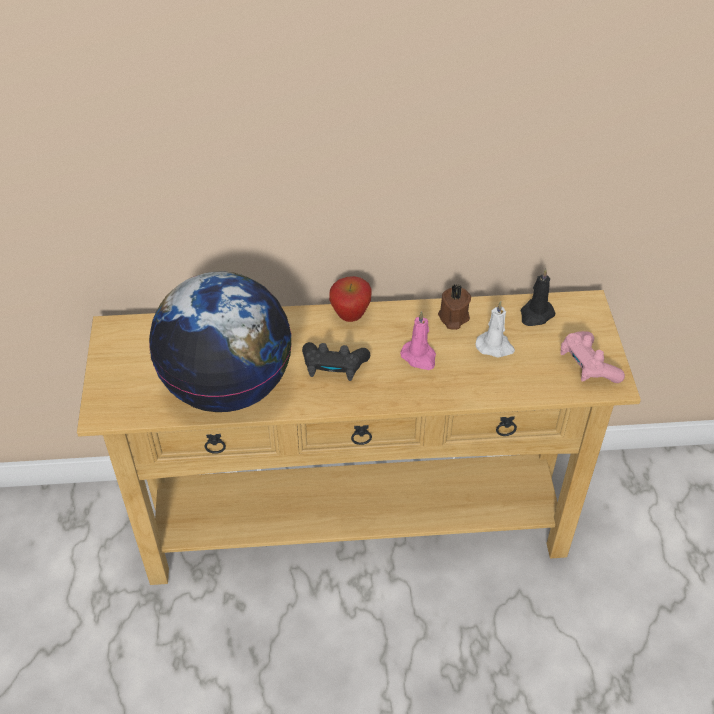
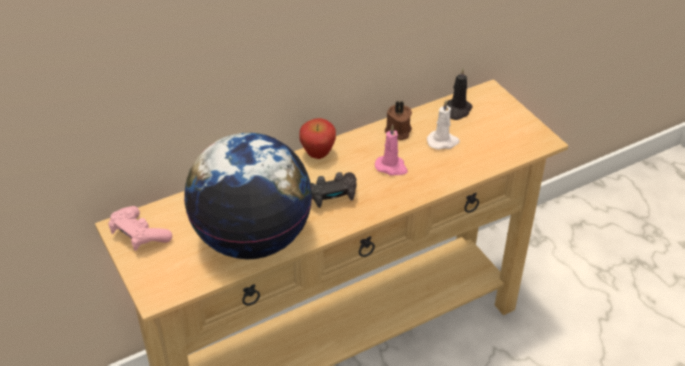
camera: 25 degrees left, 5 degrees down
(587, 366) = (517, 134): pink game controller -> pink game controller (139, 236)

